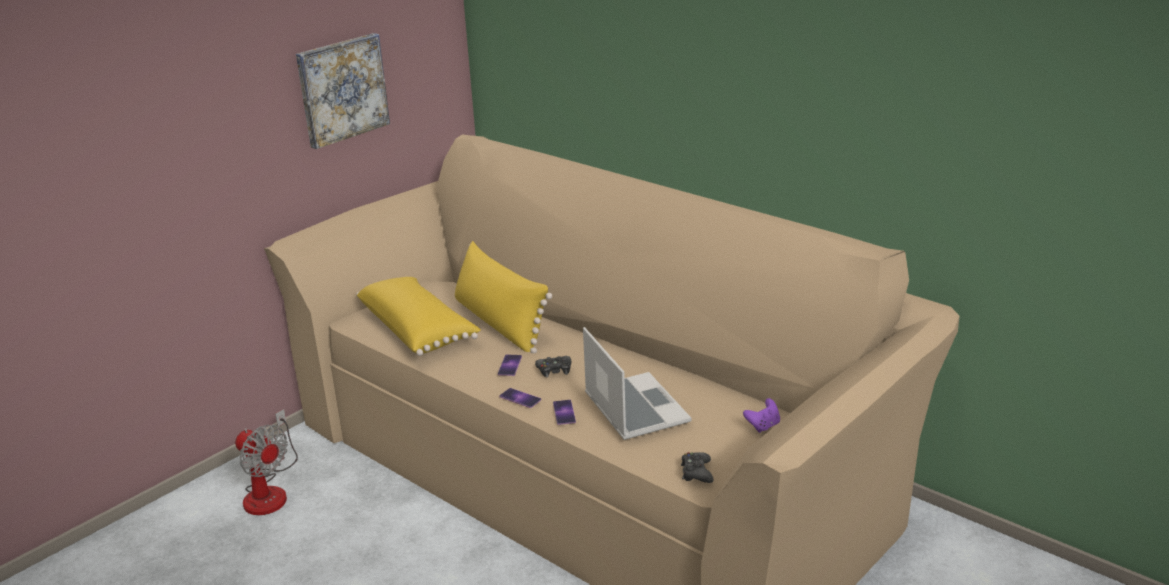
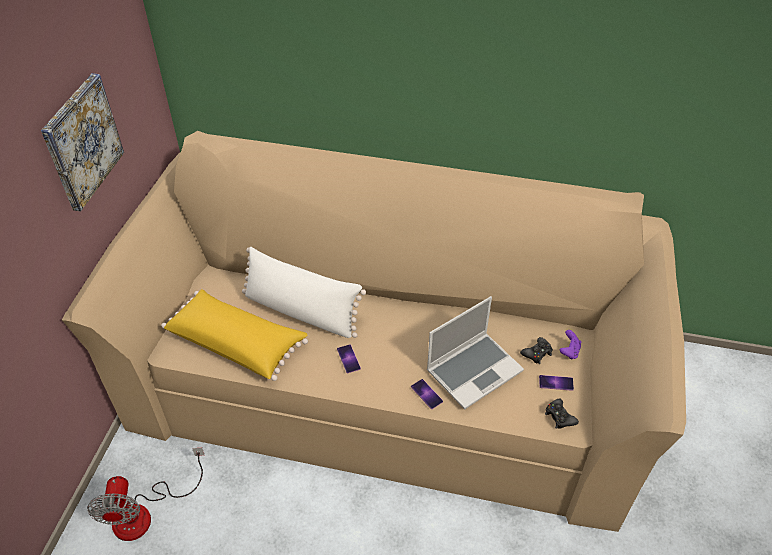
camera: 30 degrees left, 20 degrees up
(269, 491) = (145, 513): fan -> fan turned 75 degrees clockwise
(500, 324) = (301, 311): yellow pillow -> white pillow
(520, 398) = (382, 391): phone -> phone (556, 383)
(554, 370) = (388, 351): black game controller -> black game controller (537, 353)
(634, 408) = (474, 370): laptop -> laptop turned 105 degrees clockwise

